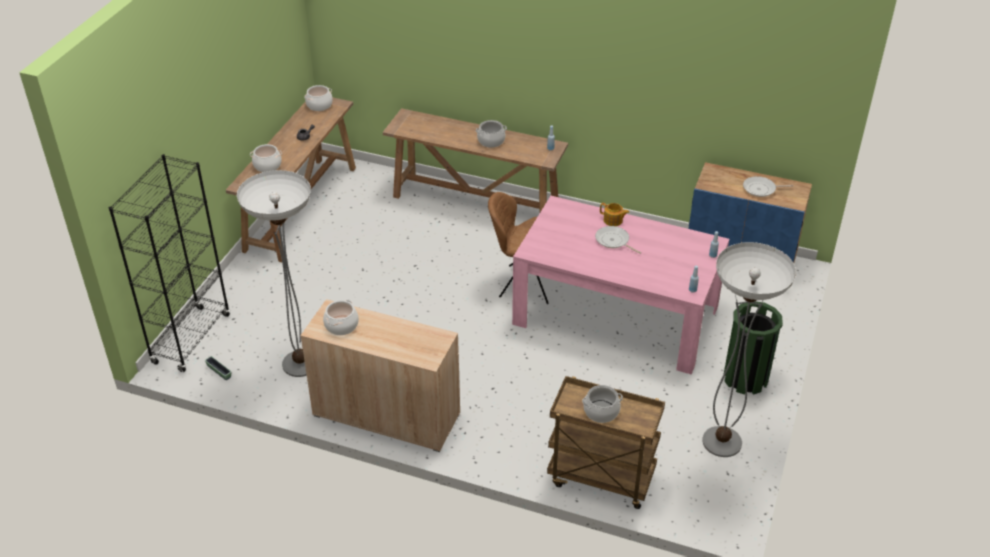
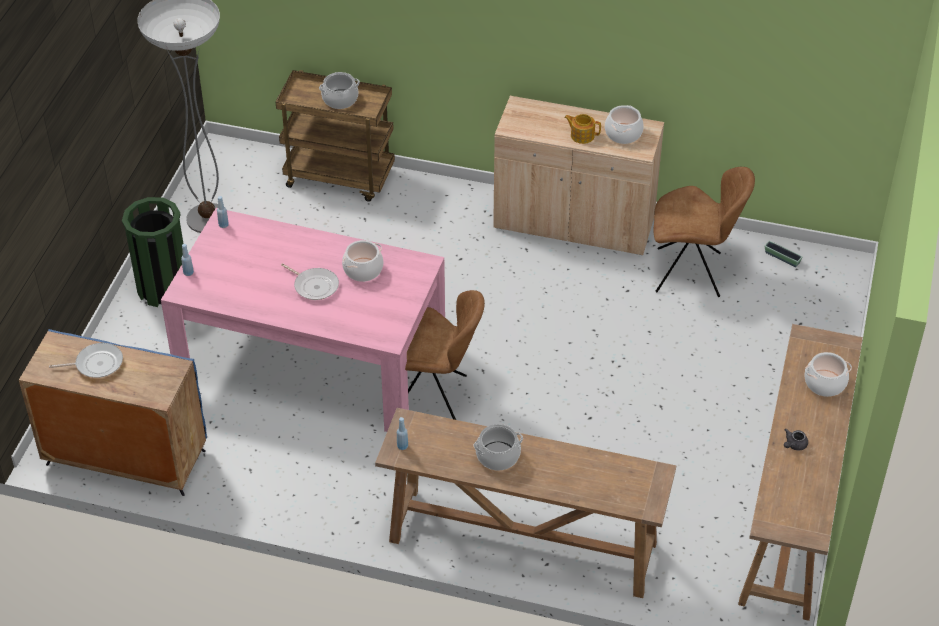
camera: 175 degrees right, 5 degrees up
(191, 339) = (837, 294): black bookcase -> none
(300, 363) = (691, 273): floor lamp -> brown chair
(319, 105) = (803, 520): cooking pot -> cooking pot (363, 269)
(613, 220) = (312, 317): teapot -> teapot (582, 135)

